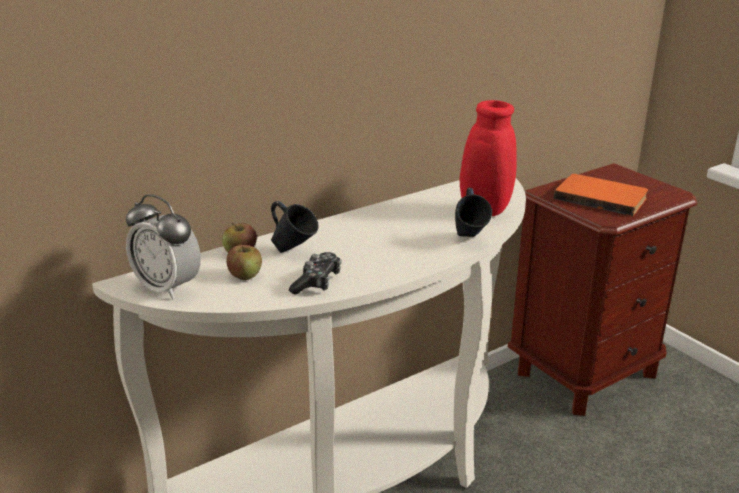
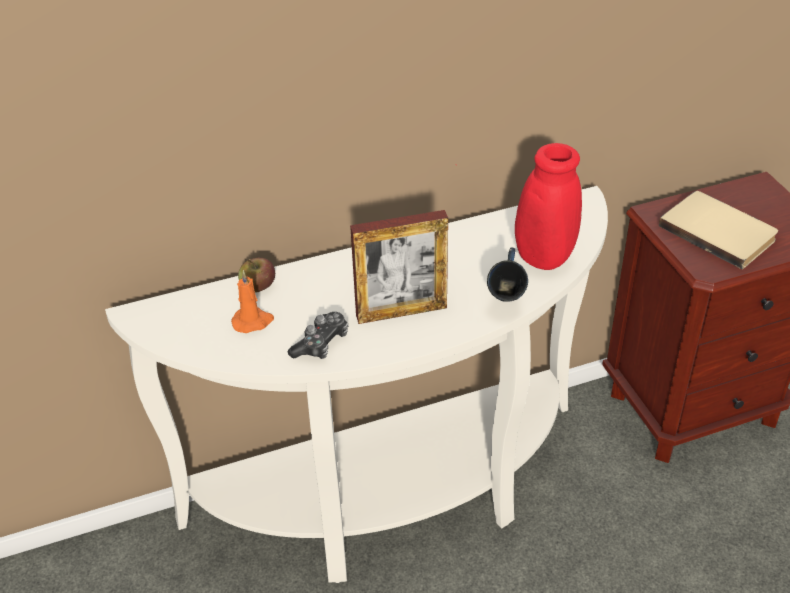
camera: 15 degrees right, 15 degrees up
(167, 288) = (173, 328): alarm clock -> none
(245, 275) = (253, 321): apple -> orange candle
(294, 251) = (313, 293): blue mug -> none
(381, 254) = (401, 312): none -> picture frame
(601, 197) = (719, 231): orange book -> beige book

